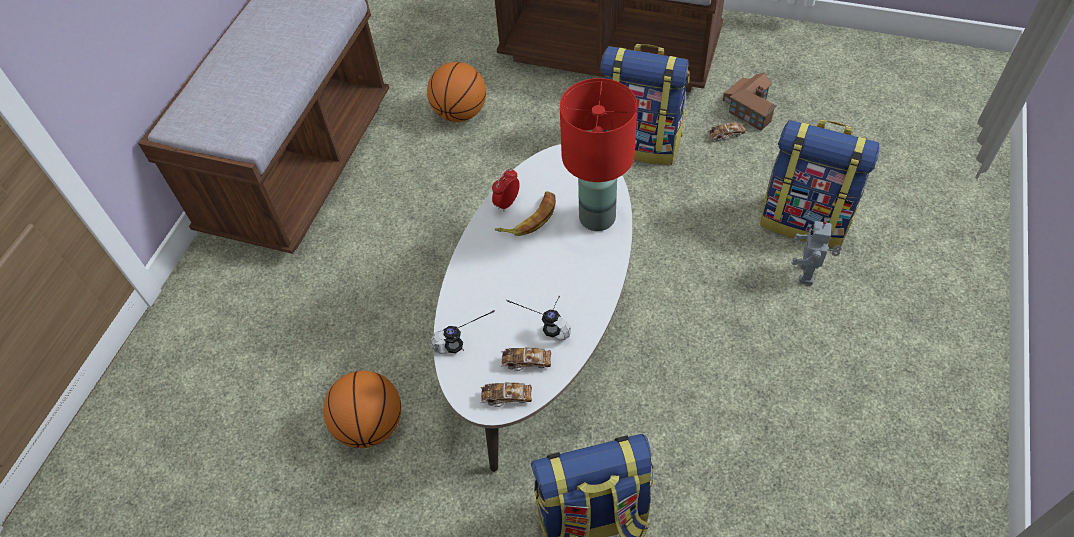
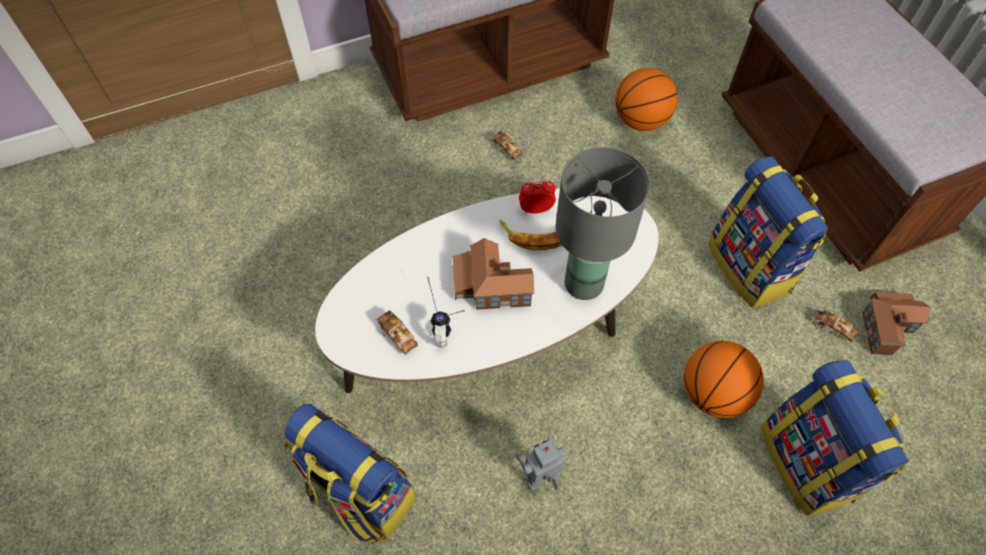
camera: 45 degrees right, 5 degrees up
(370, 425) = (318, 281): basketball -> basketball (713, 393)
(467, 349) = (375, 286): headphones -> none
(506, 397) = (354, 345): toy car -> toy car (506, 149)
(543, 274) = (491, 285): none -> toy house
(596, 218) = (582, 283): red table lamp -> grey table lamp
(808, 274) = (749, 506): toy robot -> toy robot (541, 480)

